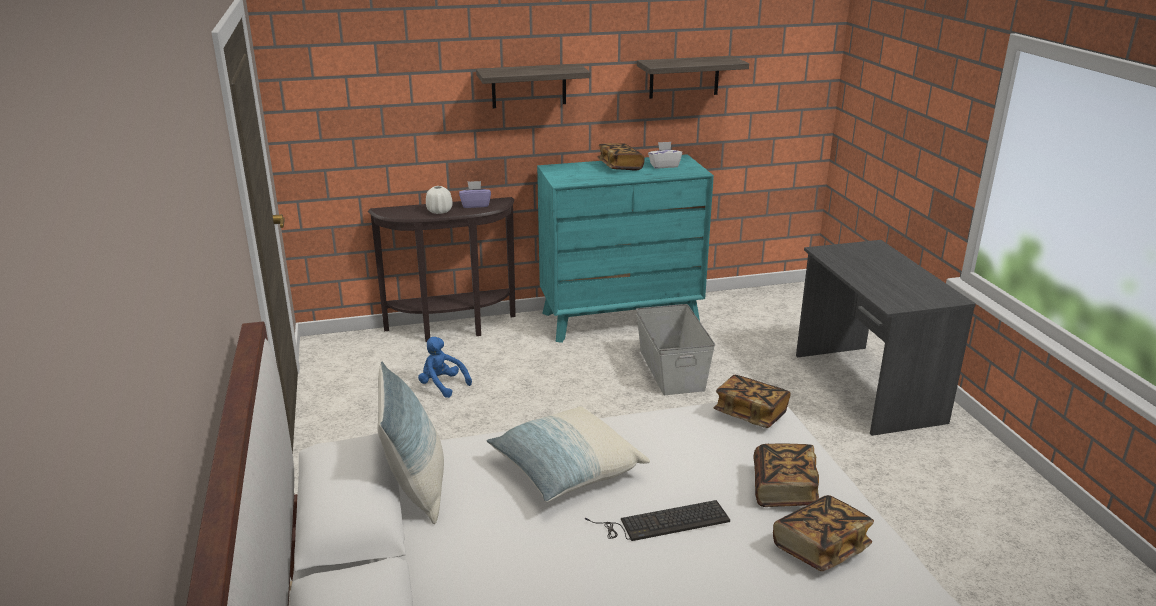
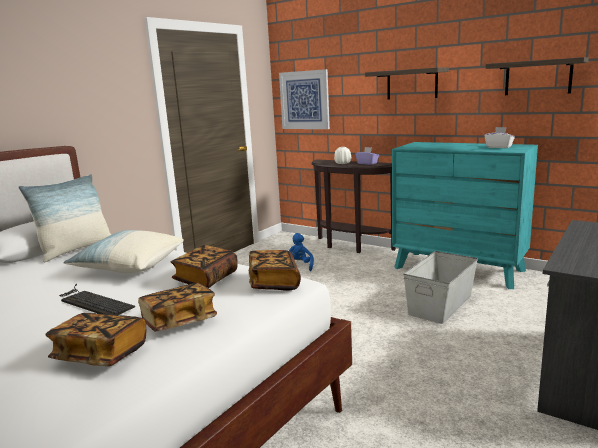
camera: 50 degrees right, 10 degrees down
(338, 114) = (304, 100): none -> picture
(620, 166) = (464, 145): book -> book (206, 279)

